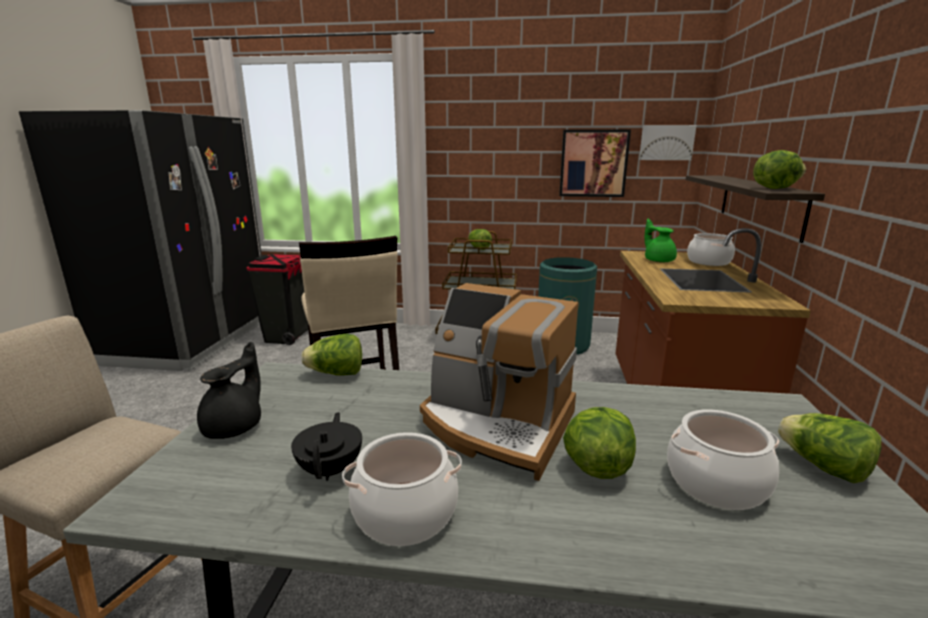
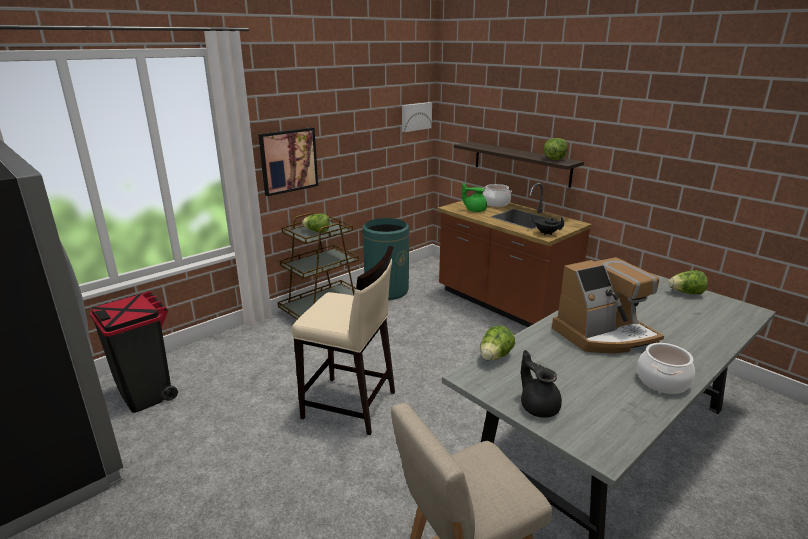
camera: 50 degrees left, 5 degrees up
(331, 469) = (612, 388): black teapot -> black teapot (546, 233)
(593, 163) = (375, 139): picture -> picture (288, 161)
(596, 467) = (656, 329): lettuce -> none
(716, 483) = (683, 314): cooking pot -> none

